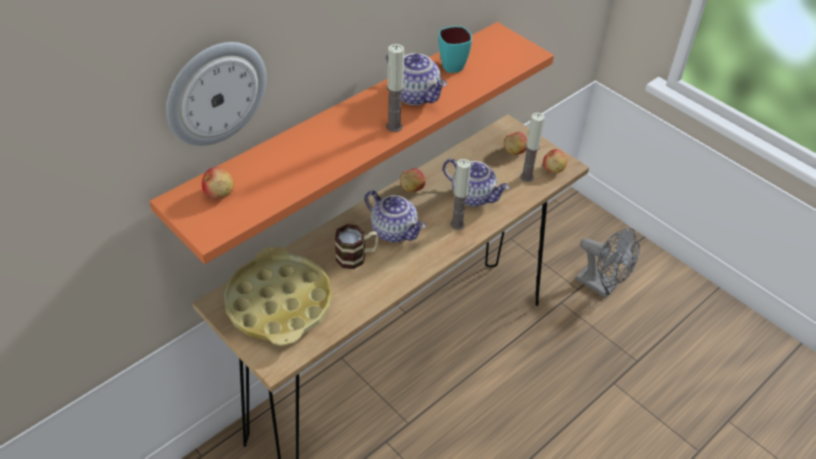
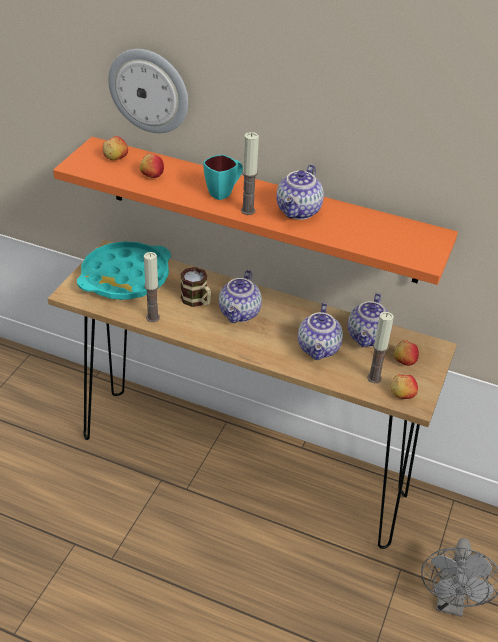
camera: 65 degrees right, 5 degrees down
(279, 303) = (125, 277): yellow tray -> turquoise tray
(412, 188) = (299, 309): apple -> apple (152, 175)
(450, 64) = (361, 219): turquoise mug -> turquoise mug (224, 192)
(457, 224) = (275, 348): candle -> candle (152, 317)
(475, 160) = (368, 337): none -> teapot

